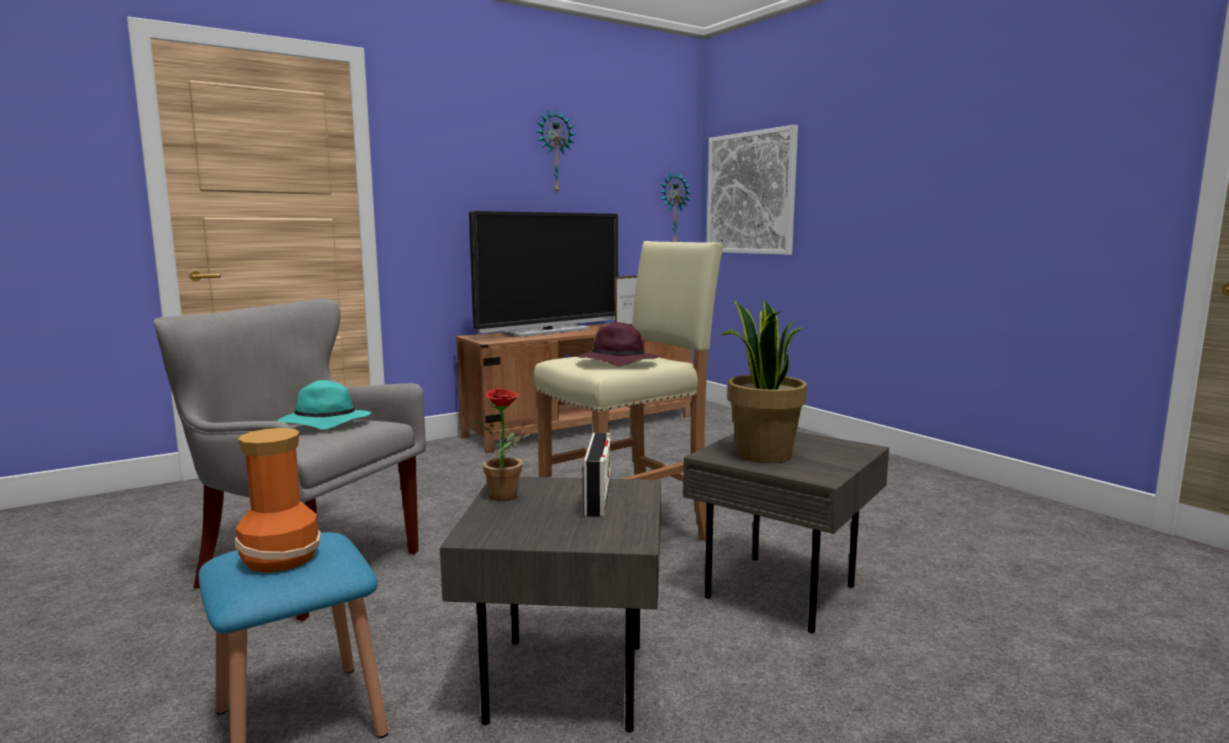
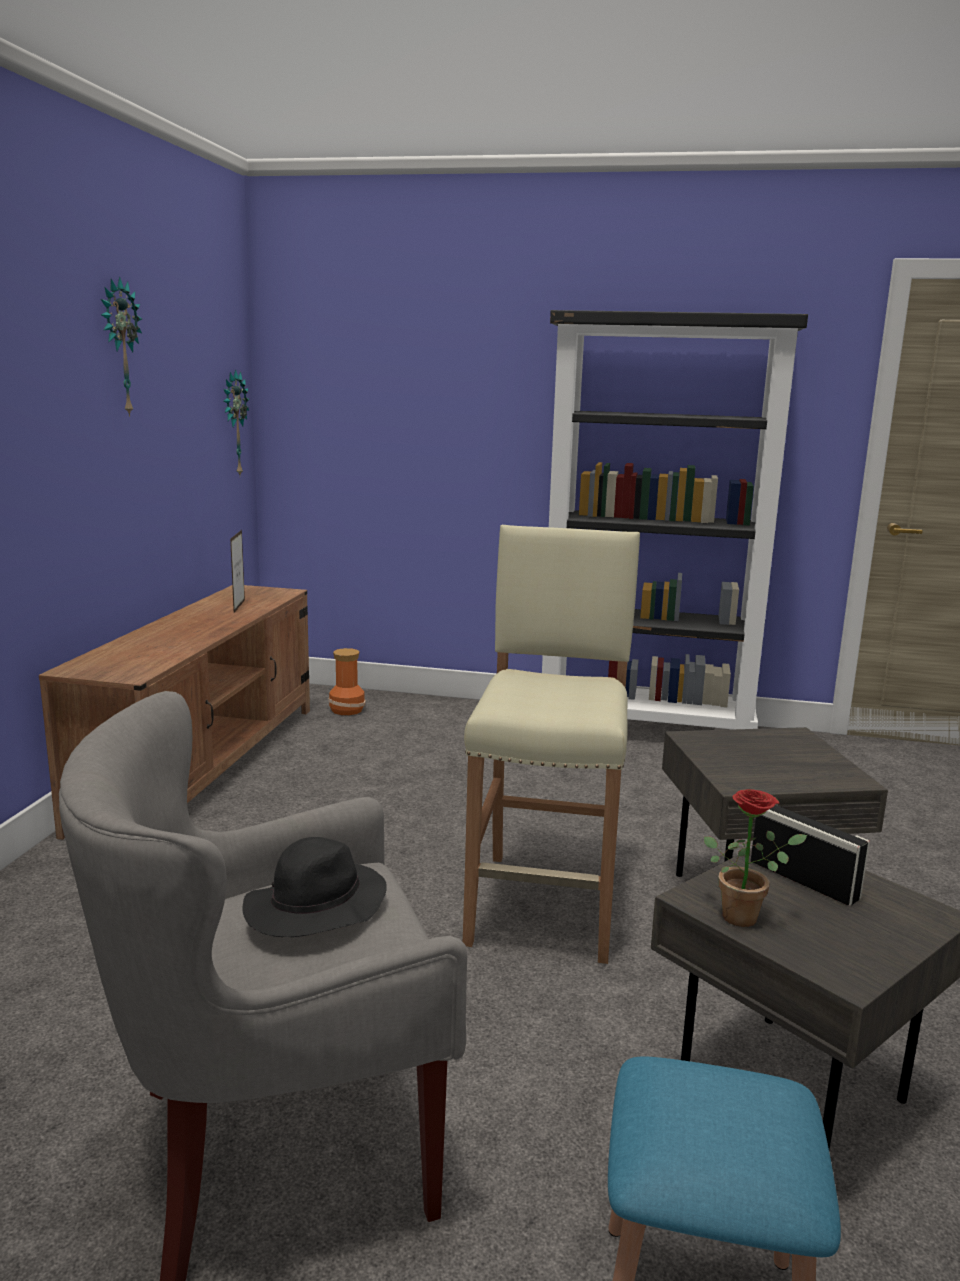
camera: 45 degrees left, 5 degrees up
(279, 557) = (732, 1124): vase -> vase (346, 710)
(324, 423) = (314, 909): turquoise hat -> black hat
(548, 331) = (159, 636): television -> none
(616, 363) = (568, 698): purple hat -> none
(750, 193) = (348, 406): picture -> none
(762, 455) = (766, 770): potted plant -> none
(930, 479) = (645, 730): none -> black bookcase

